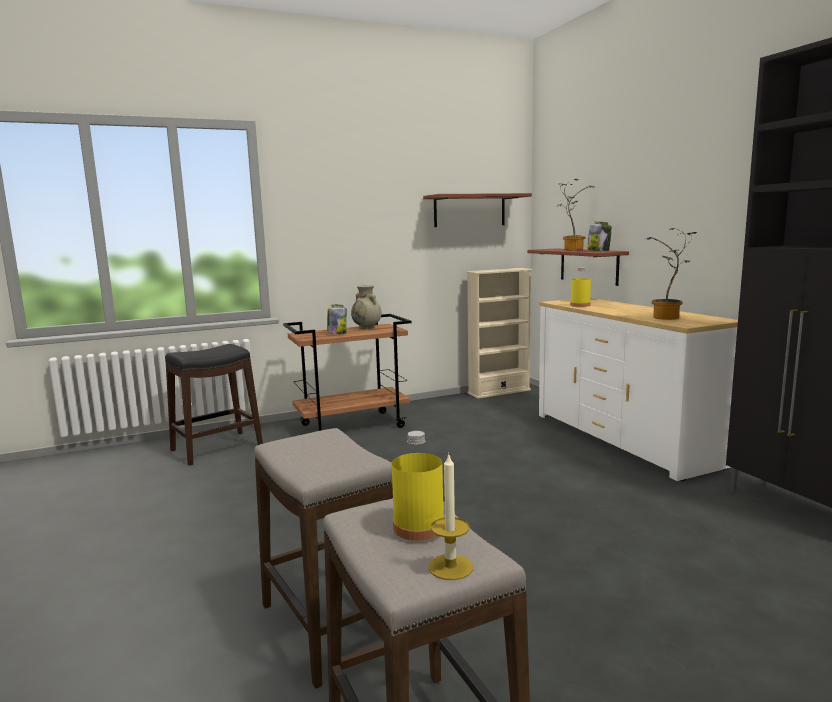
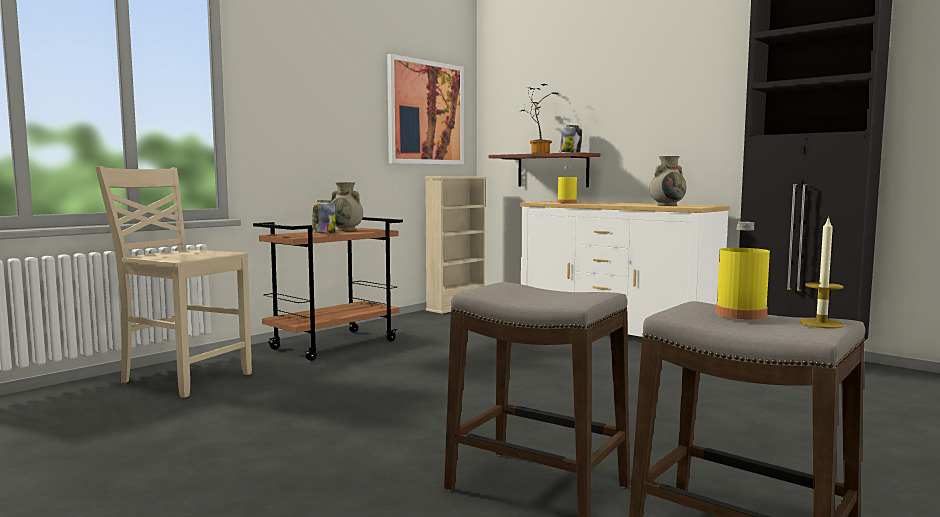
camera: 25 degrees left, 5 degrees down
(216, 448) = (184, 378): black stool -> beige chair
(469, 210) = (426, 113): brown shelf -> picture
(667, 318) = (667, 205): potted plant -> beige vase

